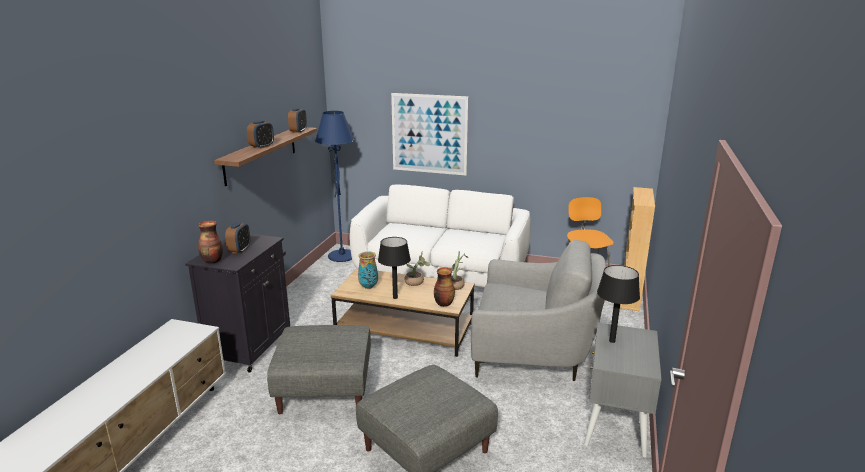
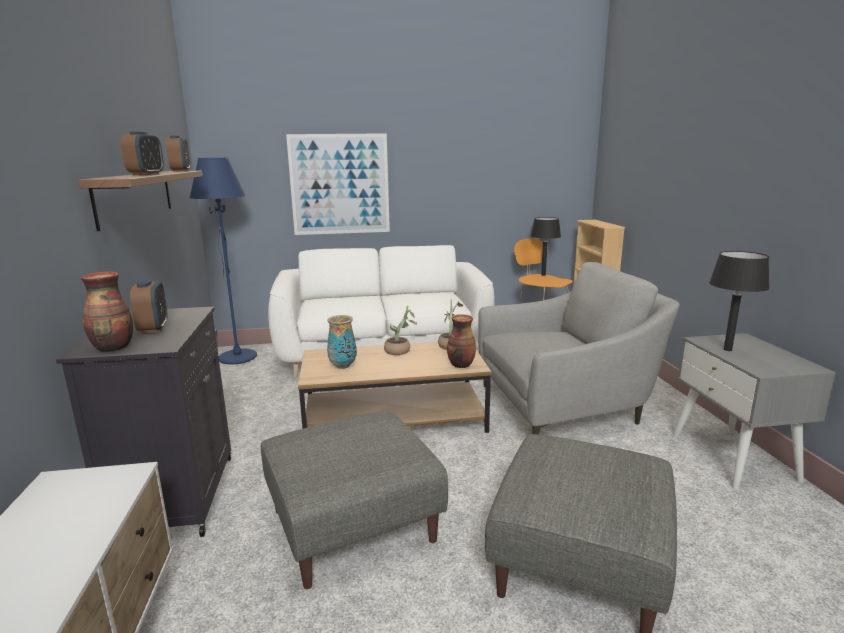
camera: 25 degrees left, 5 degrees down
(395, 297) = (393, 370): black table lamp -> black table lamp (543, 274)

